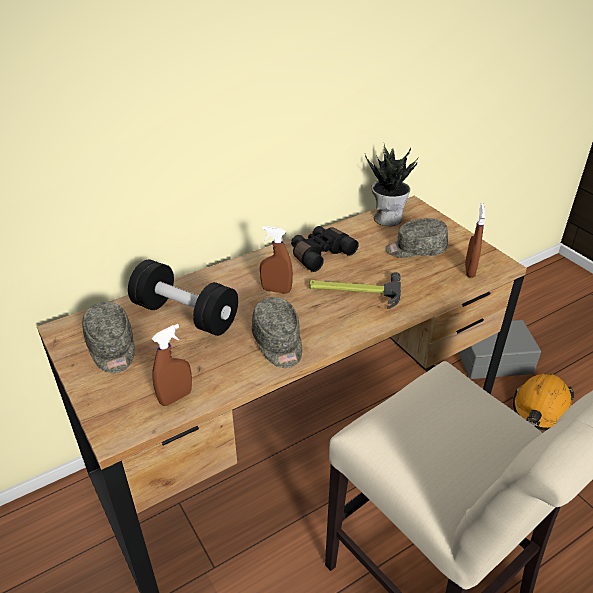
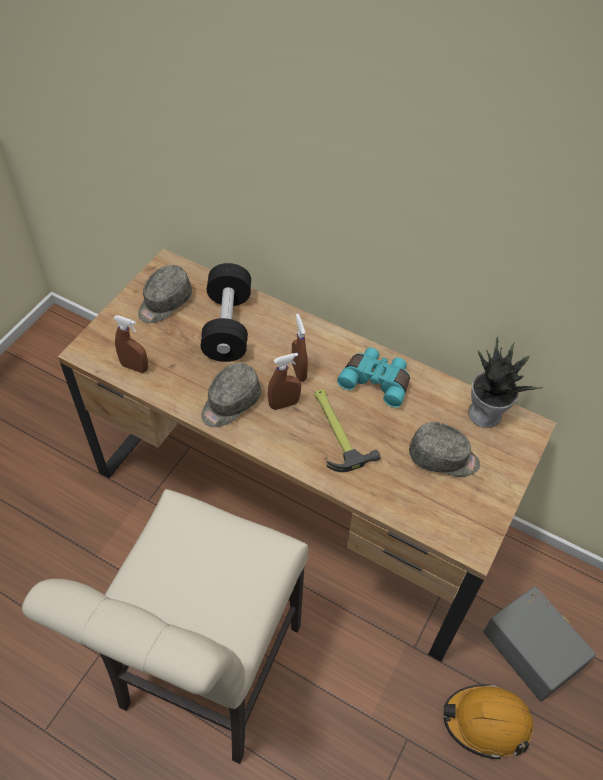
camera: 60 degrees right, 15 degrees up
(320, 254) = (376, 381): black binoculars -> turquoise binoculars
(415, 249) = (443, 458): grey cap -> grey cap turned 135 degrees clockwise
(469, 270) = (440, 519): brown spray bottle -> brown spray bottle (284, 404)

